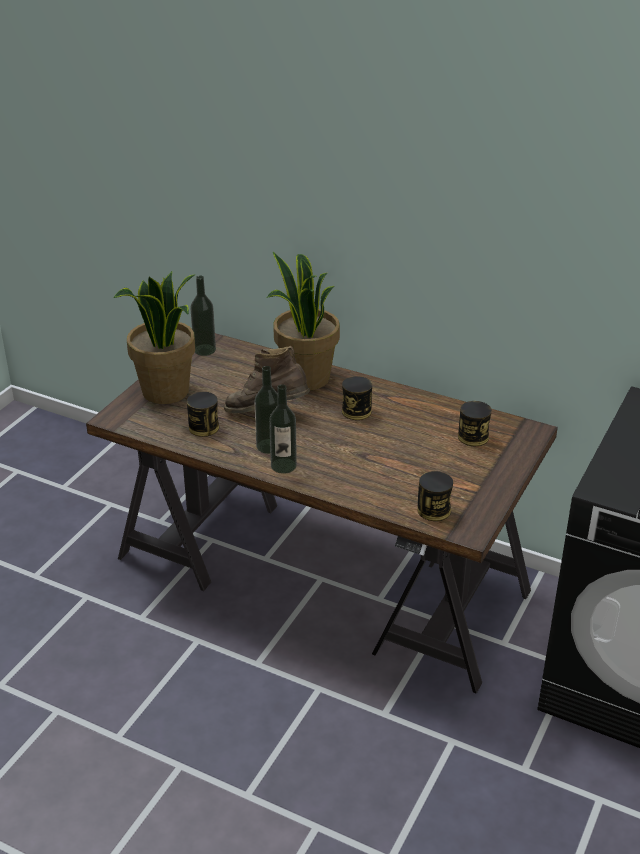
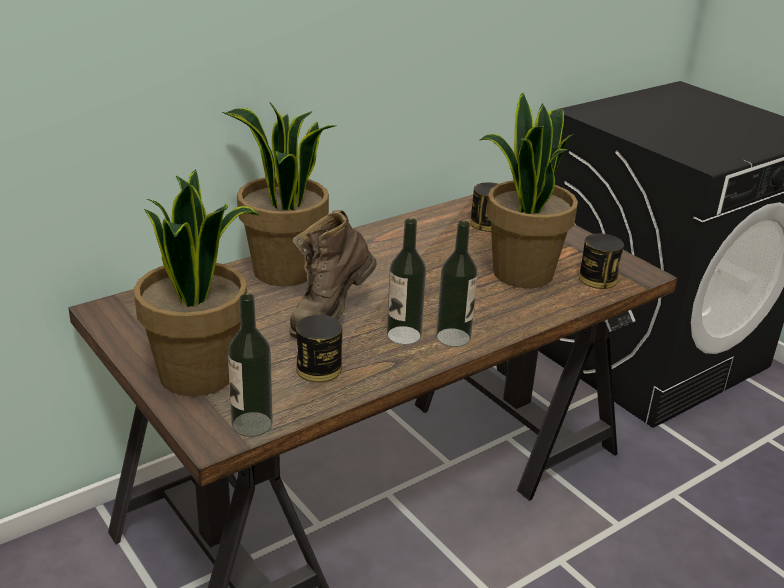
camera: 65 degrees left, 5 degrees down
(204, 350) = (130, 317): bottle -> bottle (252, 424)
(356, 411) = (384, 264): can -> none
(405, 472) = (521, 273): none -> potted plant

